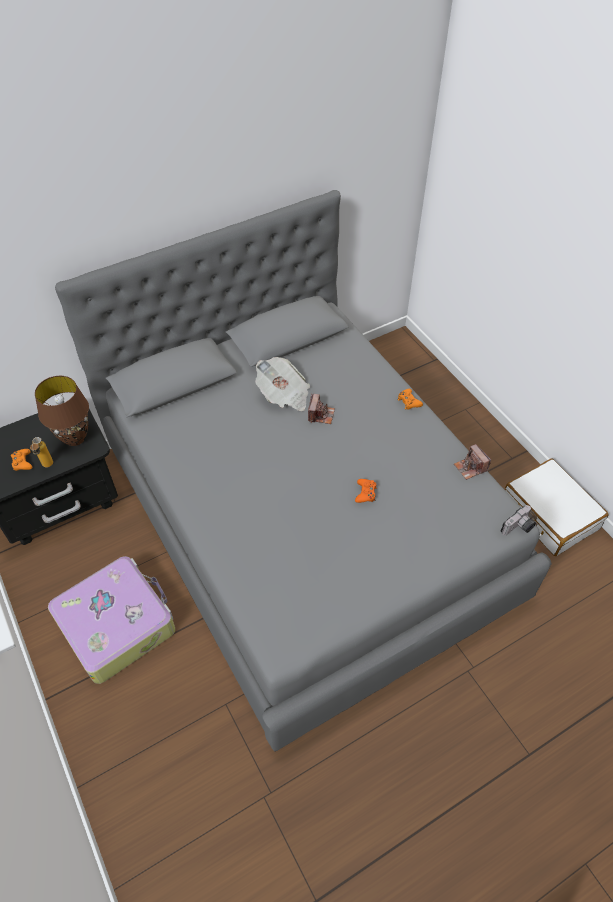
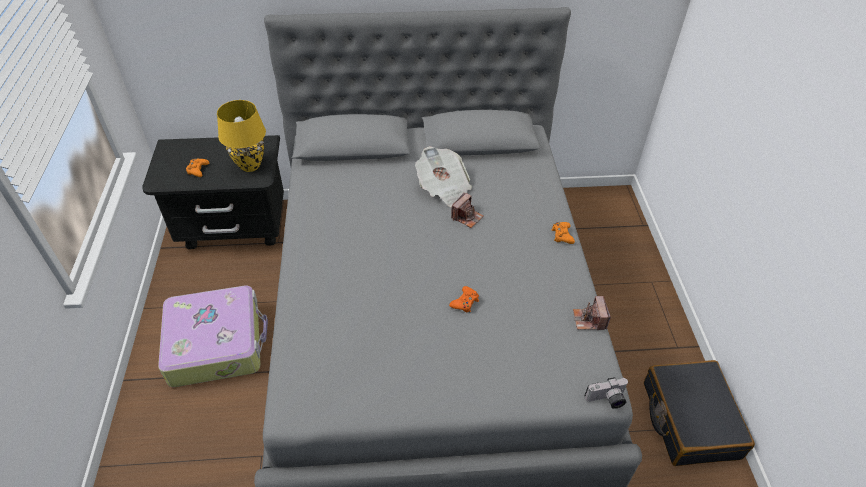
camera: 25 degrees right, 5 degrees down
(47, 467) = (213, 180): bottle -> none
(74, 438) = (250, 165): brown table lamp -> yellow table lamp
(548, 514) = (689, 419): white suitcase -> black suitcase

